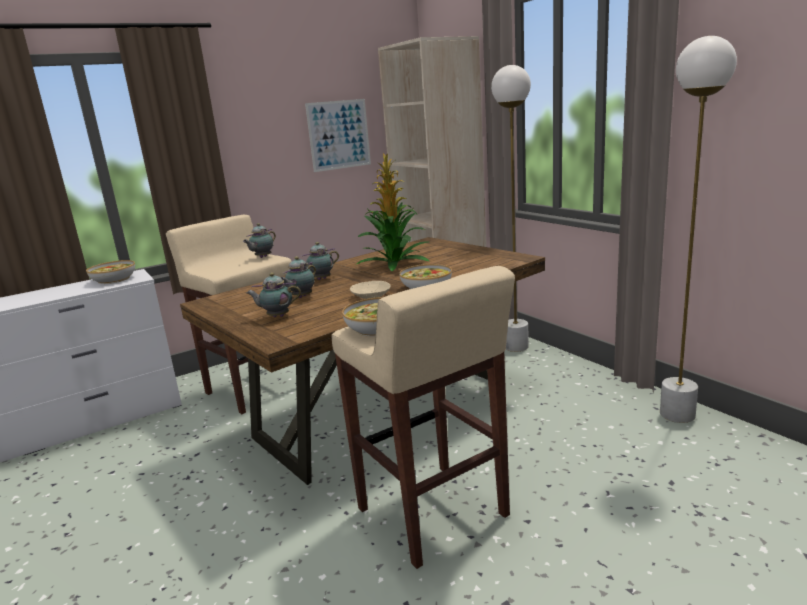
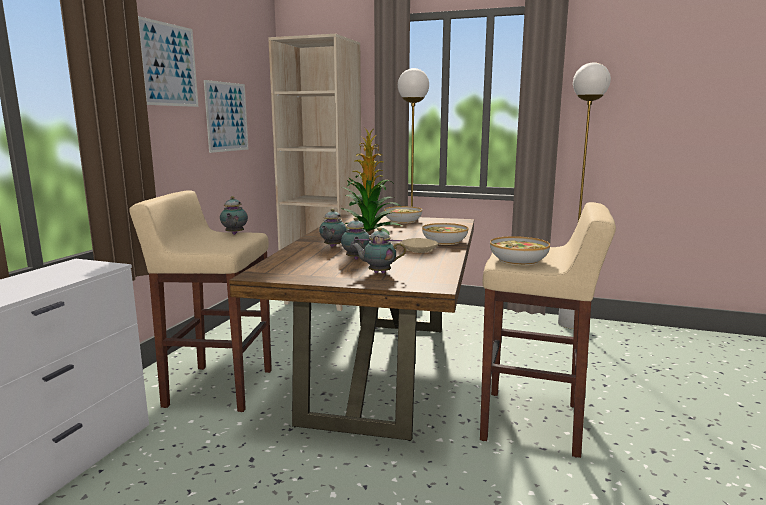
camera: 40 degrees left, 5 degrees down
(114, 279) = (63, 270): bowl -> bowl (402, 221)
(259, 96) = (169, 65): none -> picture
(276, 316) = (378, 273): teapot -> teapot turned 45 degrees clockwise

